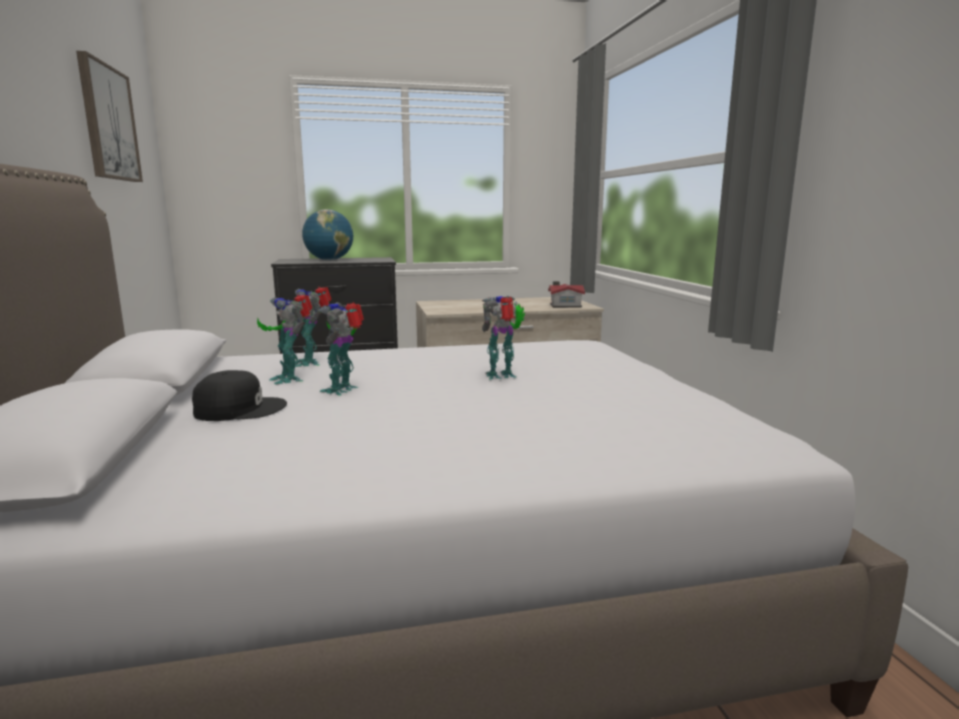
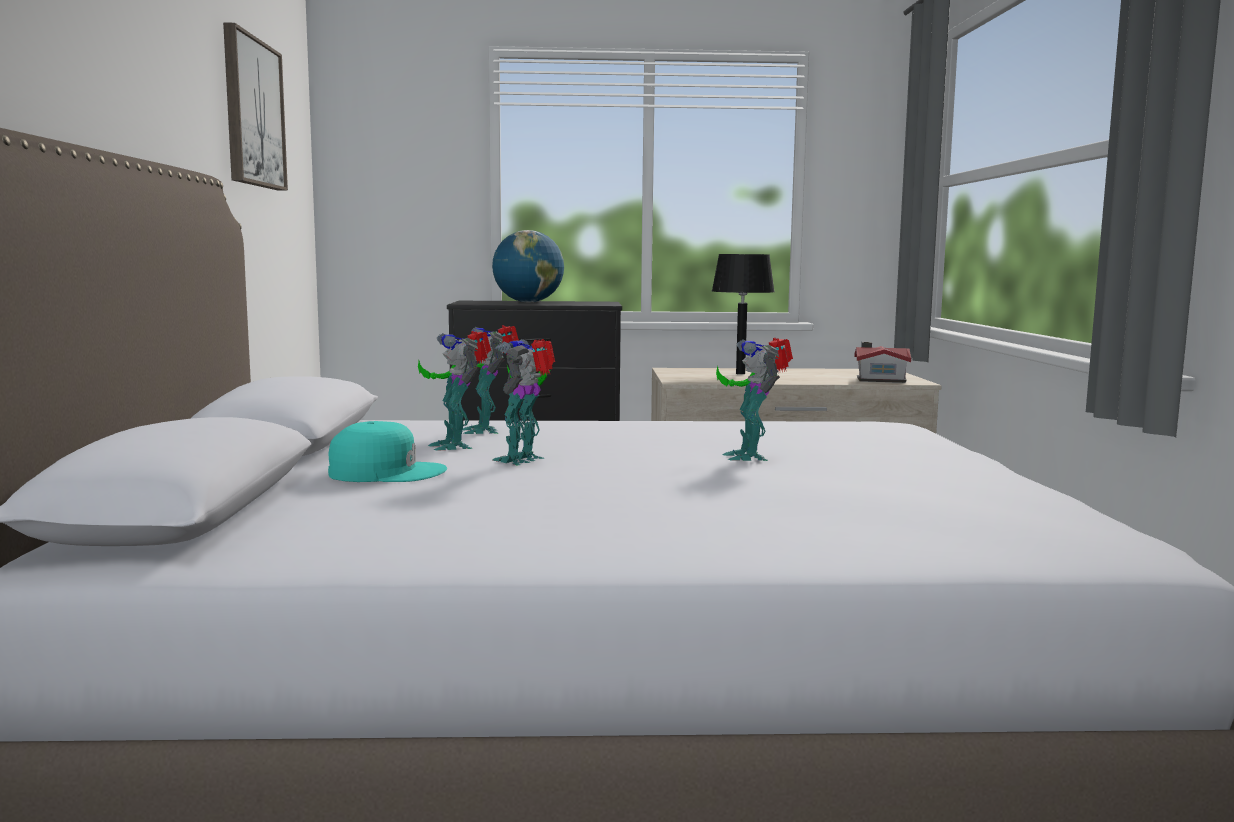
camera: 10 degrees right, 5 degrees down
(239, 409) = (386, 472): black cap -> turquoise cap
(475, 304) = (740, 373): none -> black table lamp
(502, 376) = (750, 456): toy robot -> toy robot turned 90 degrees counterclockwise

